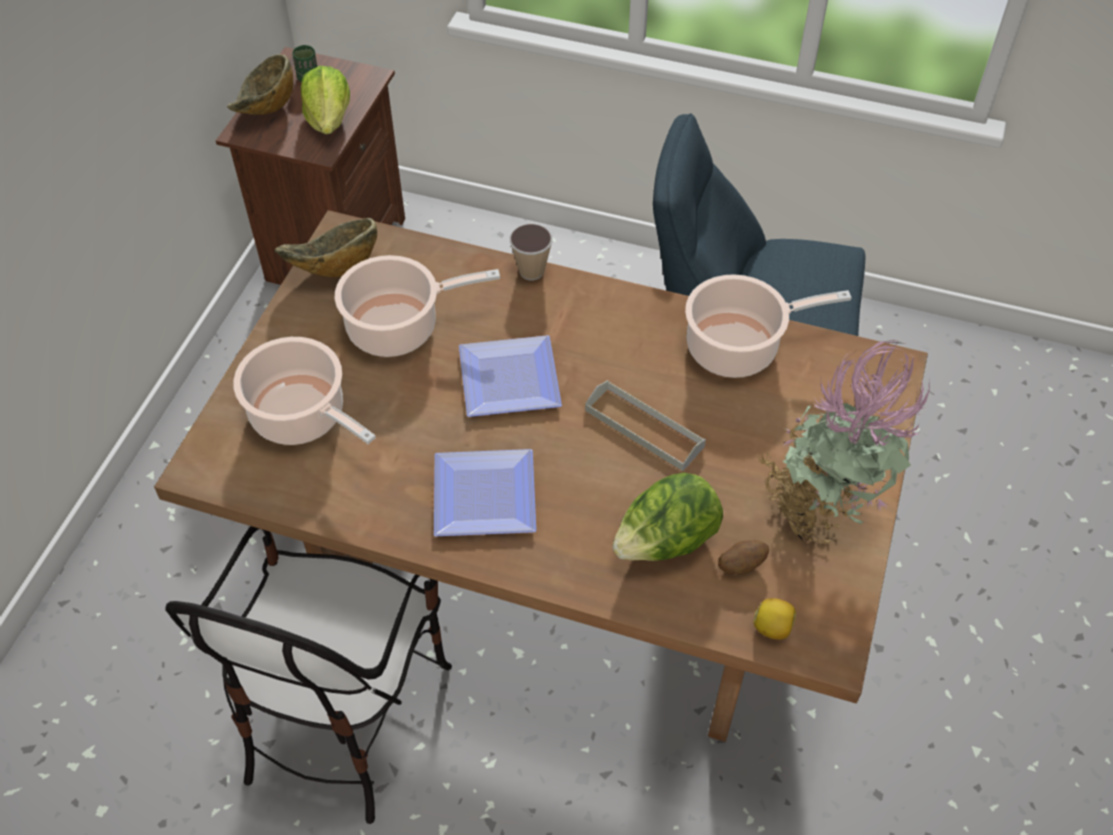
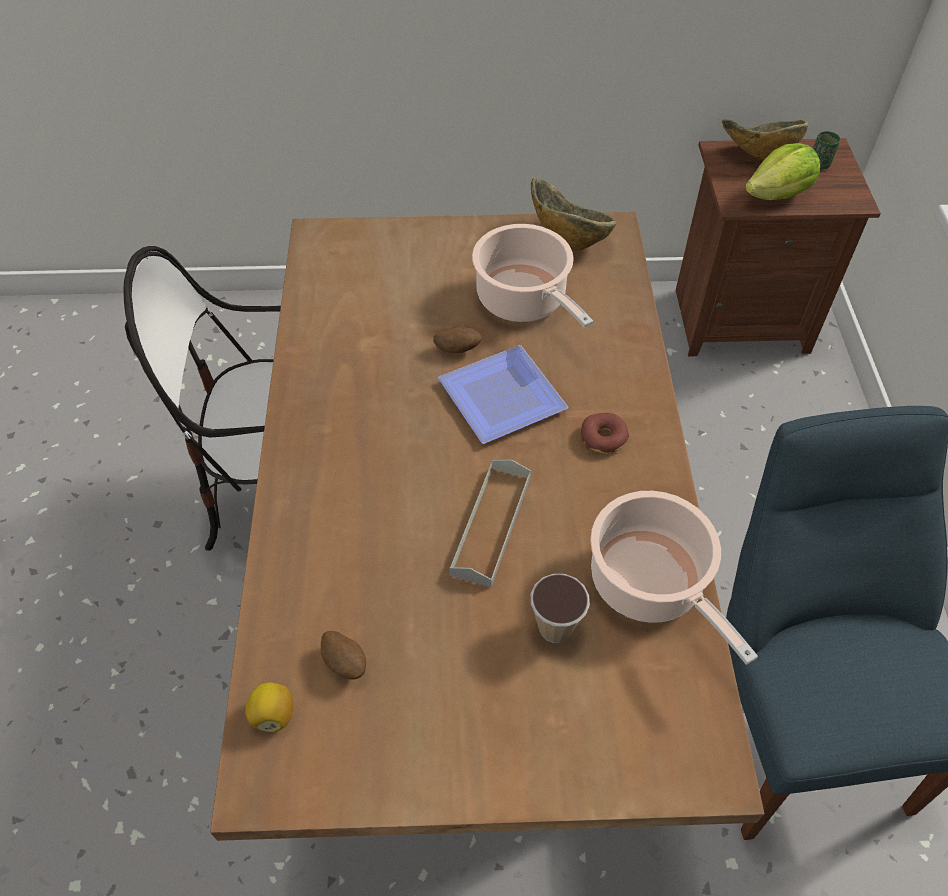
camera: 70 degrees right, 0 degrees up
(302, 416) = (394, 274): cooking pot -> none
(434, 394) = (457, 349): none -> potato
(481, 493) = (359, 417): plate -> none
(531, 271) = (650, 372): cup -> cup (555, 628)
(587, 326) = (603, 438): none -> donut
(665, 542) = (352, 583): lettuce -> none
(820, 509) = (450, 730): potted plant -> none

